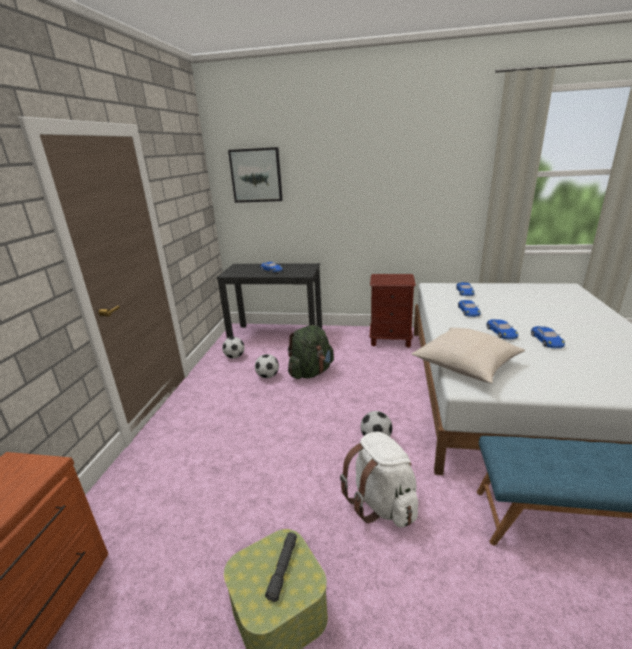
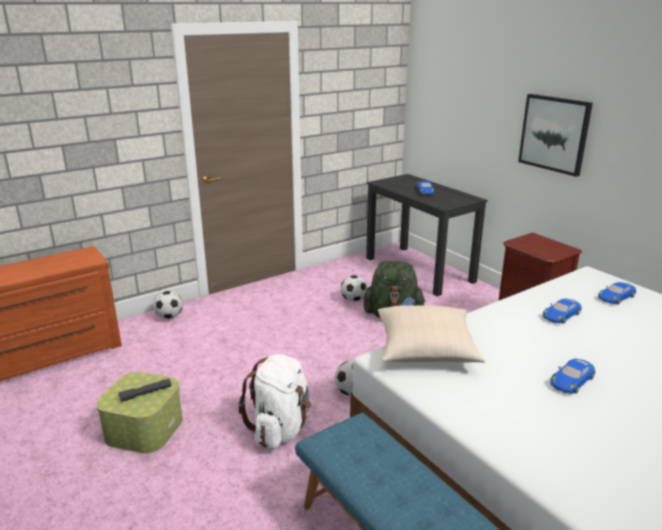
camera: 45 degrees right, 0 degrees up
(234, 357) = (354, 271): football -> football (169, 317)
(256, 175) = (446, 77): picture -> picture (554, 134)
(501, 332) = (540, 348): blue toy car -> none

